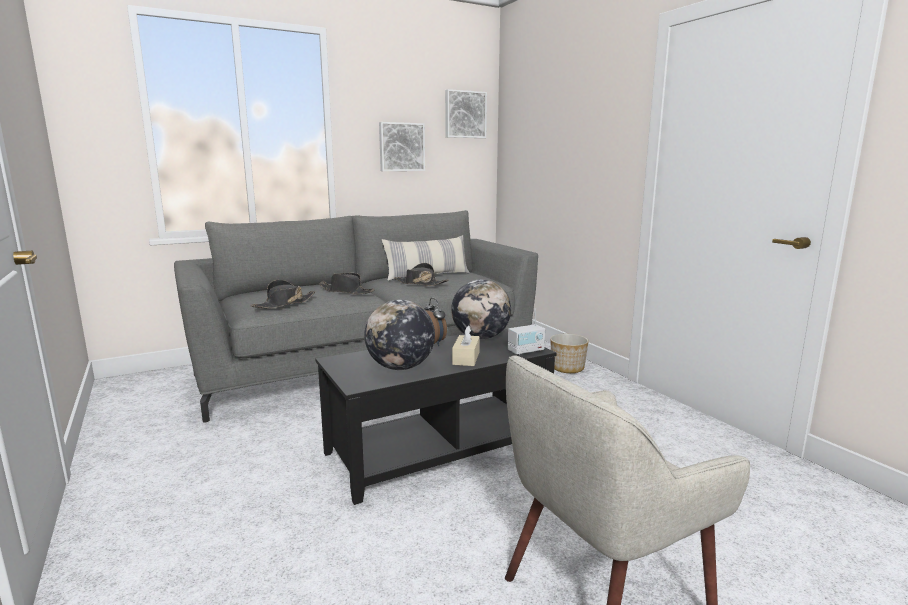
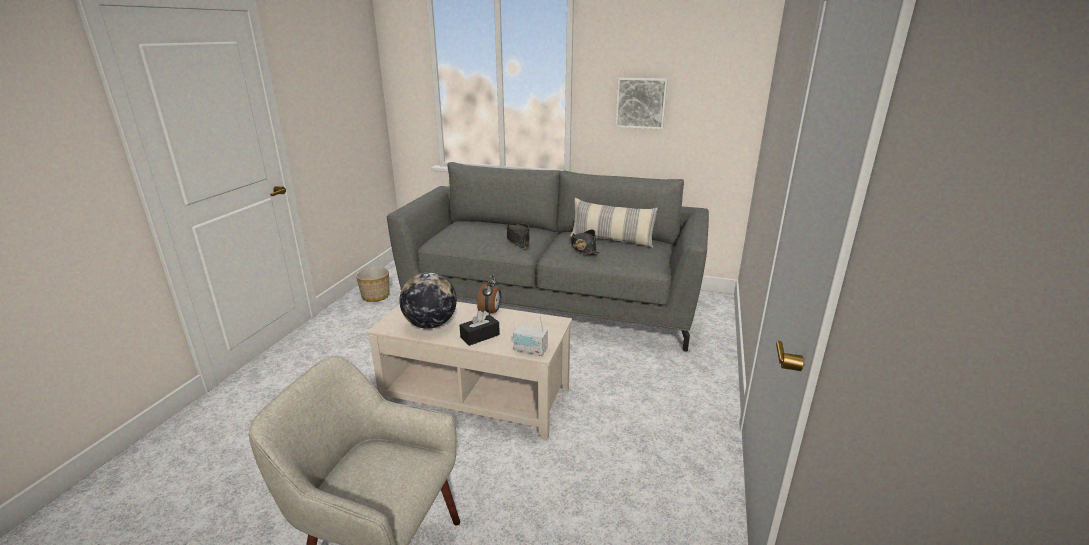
camera: 45 degrees right, 10 degrees up
(284, 304) = (459, 240): black hat -> none
(438, 449) = (476, 396): black coffee table -> beige coffee table
(464, 114) = (723, 67): picture -> none
(466, 358) = (480, 336): beige tissue box -> black tissue box
(480, 337) = (531, 321): globe -> none
(567, 368) = (700, 380): planter -> planter (376, 296)

